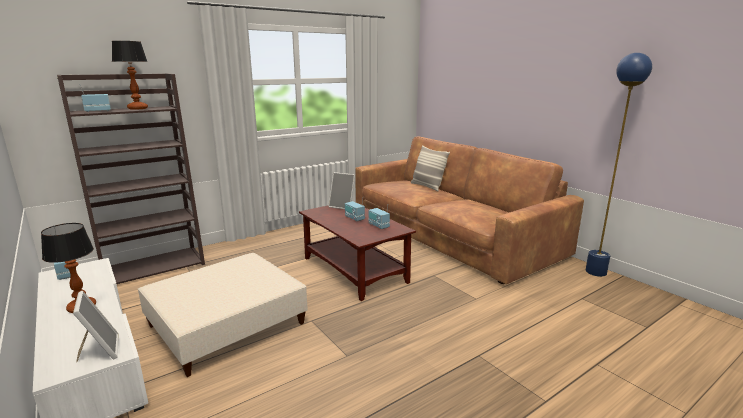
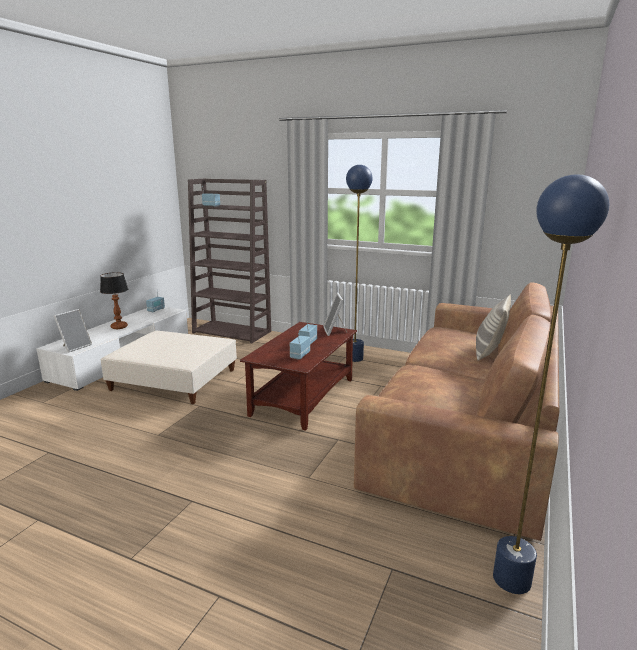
camera: 60 degrees right, 0 degrees up
(137, 108) = (236, 206): table lamp -> none
(313, 235) = (354, 358): none -> blue floor lamp

